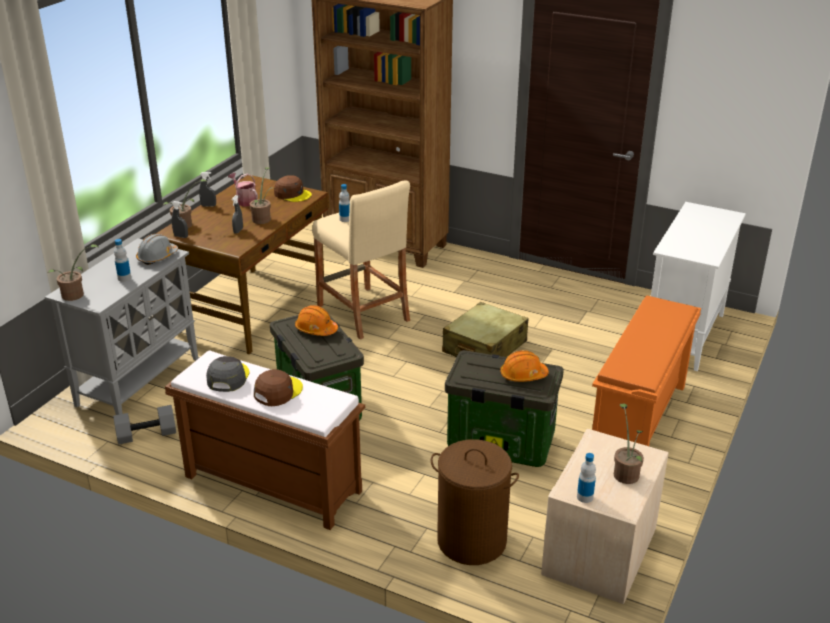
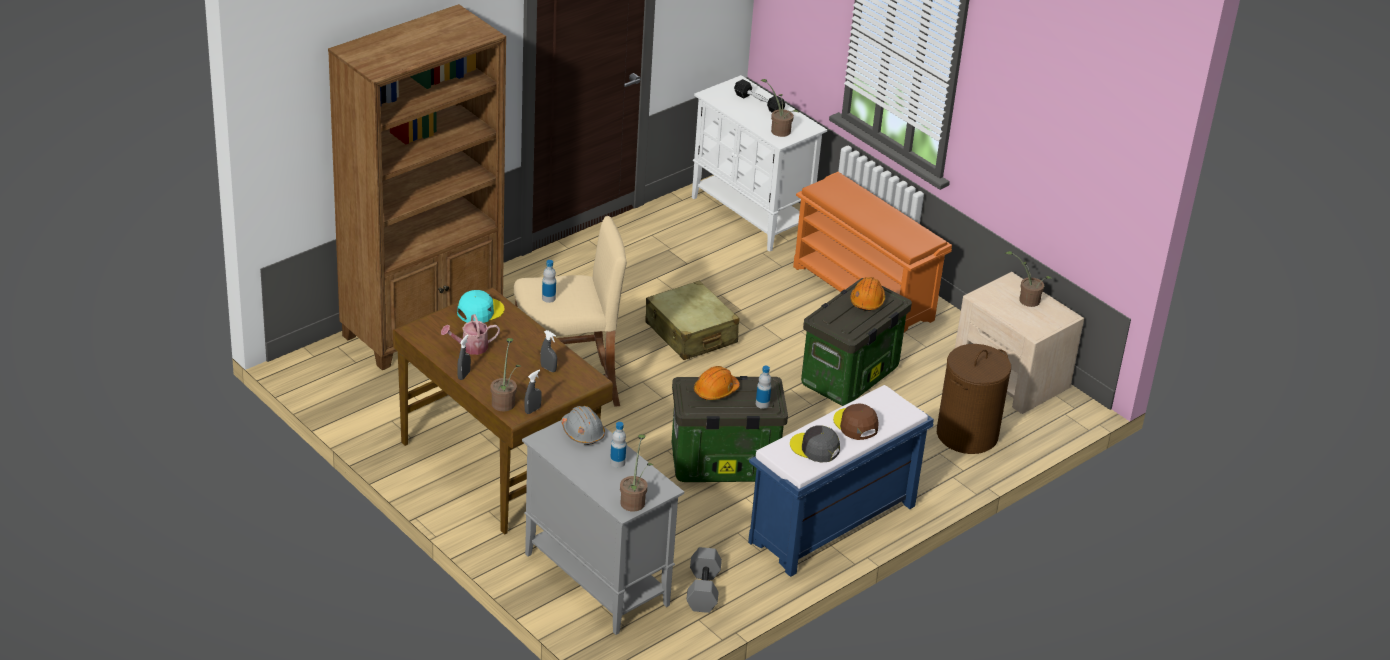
camera: 70 degrees left, 5 degrees up
(263, 218) = (529, 345): potted plant -> potted plant (778, 130)
(271, 484) = (831, 525): brown bench -> blue bench
(292, 194) = (480, 311): brown cap -> turquoise cap
(585, 497) = (1045, 328): bottle -> bottle (762, 404)
(712, 228) = (759, 103): none -> black dumbbell

